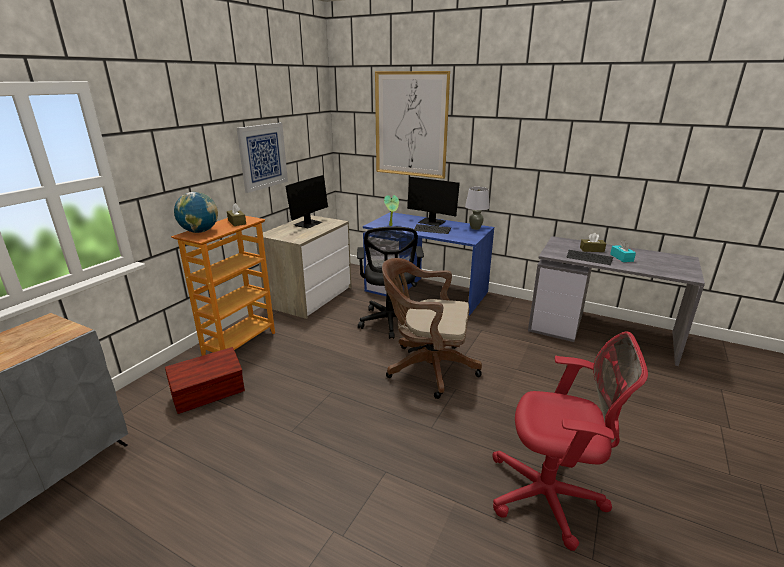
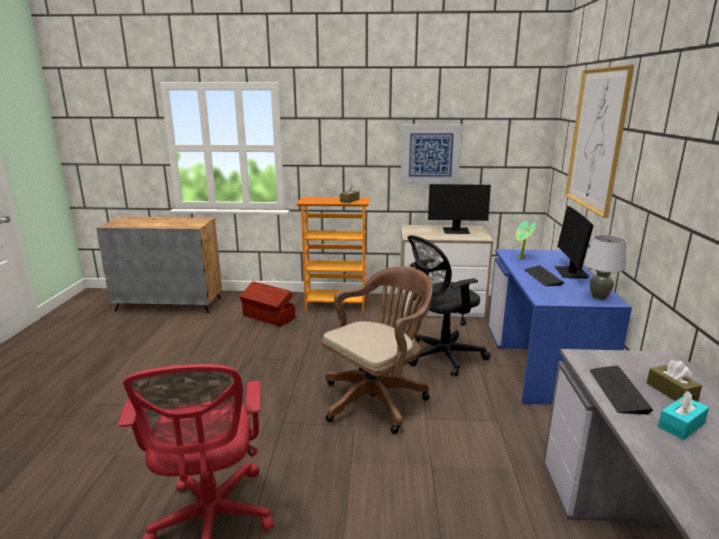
camera: 65 degrees right, 5 degrees down
(199, 232) = (317, 199): globe -> none
(426, 367) = (377, 398): brown office chair -> brown office chair turned 60 degrees clockwise

